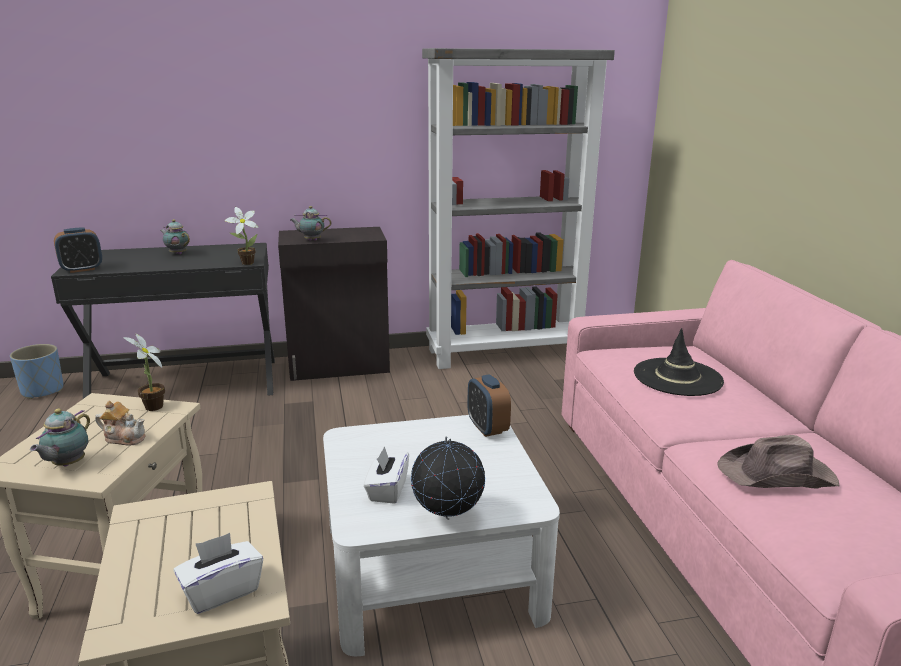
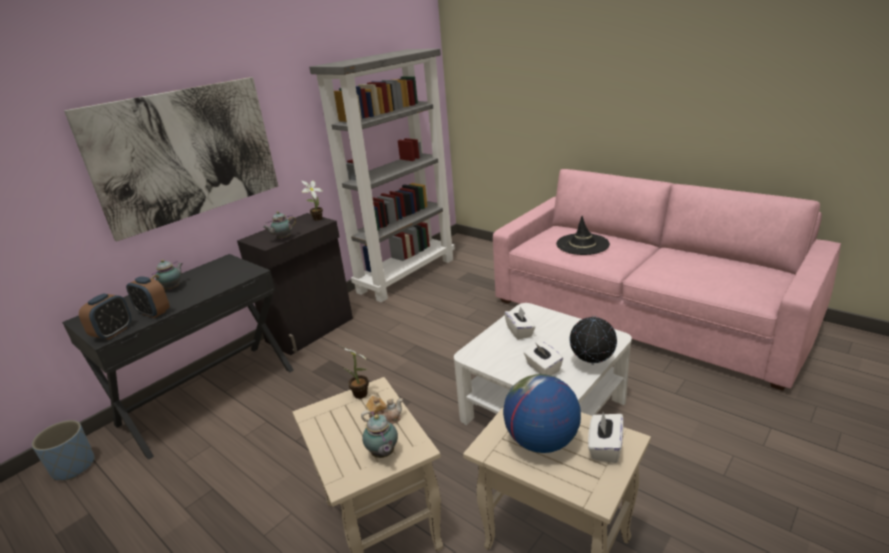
camera: 35 degrees left, 5 degrees up
(177, 253) = (173, 288): teapot -> teapot turned 120 degrees clockwise
(186, 541) = (541, 441): none -> globe
(243, 119) = (186, 154): none -> picture
(245, 263) = (251, 273): potted plant -> potted plant (316, 219)
(436, 441) = (520, 331): none -> white tissue box
(487, 428) = (532, 312): alarm clock -> alarm clock (153, 313)
(777, 475) = (688, 271): brown hat -> none

